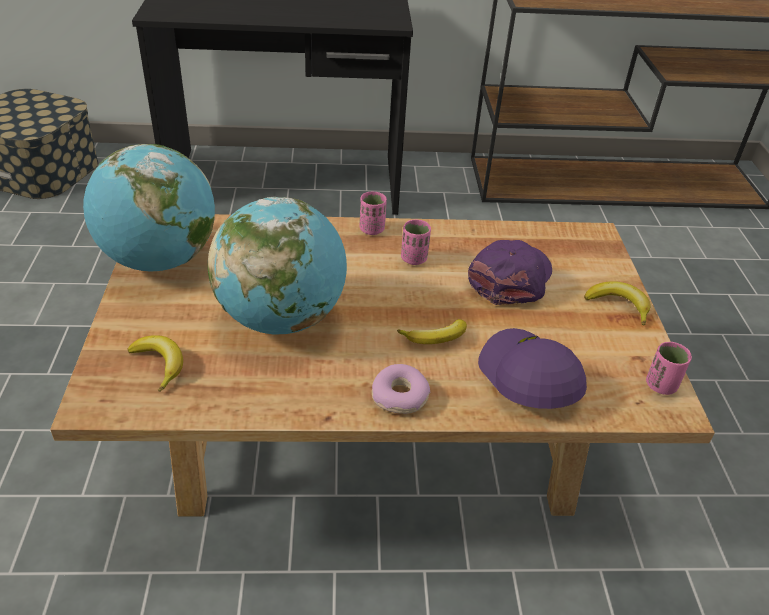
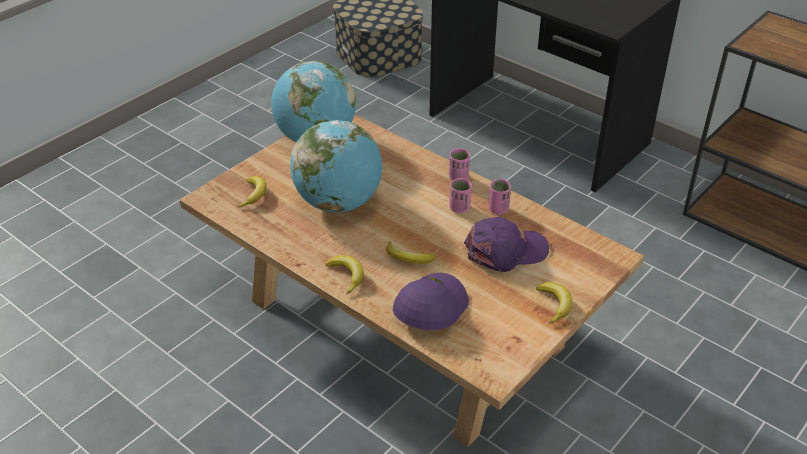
camera: 45 degrees right, 0 degrees up
(400, 396) = (347, 276): donut -> banana
(660, 385) = (506, 360): pink cup -> pink cup (498, 209)

